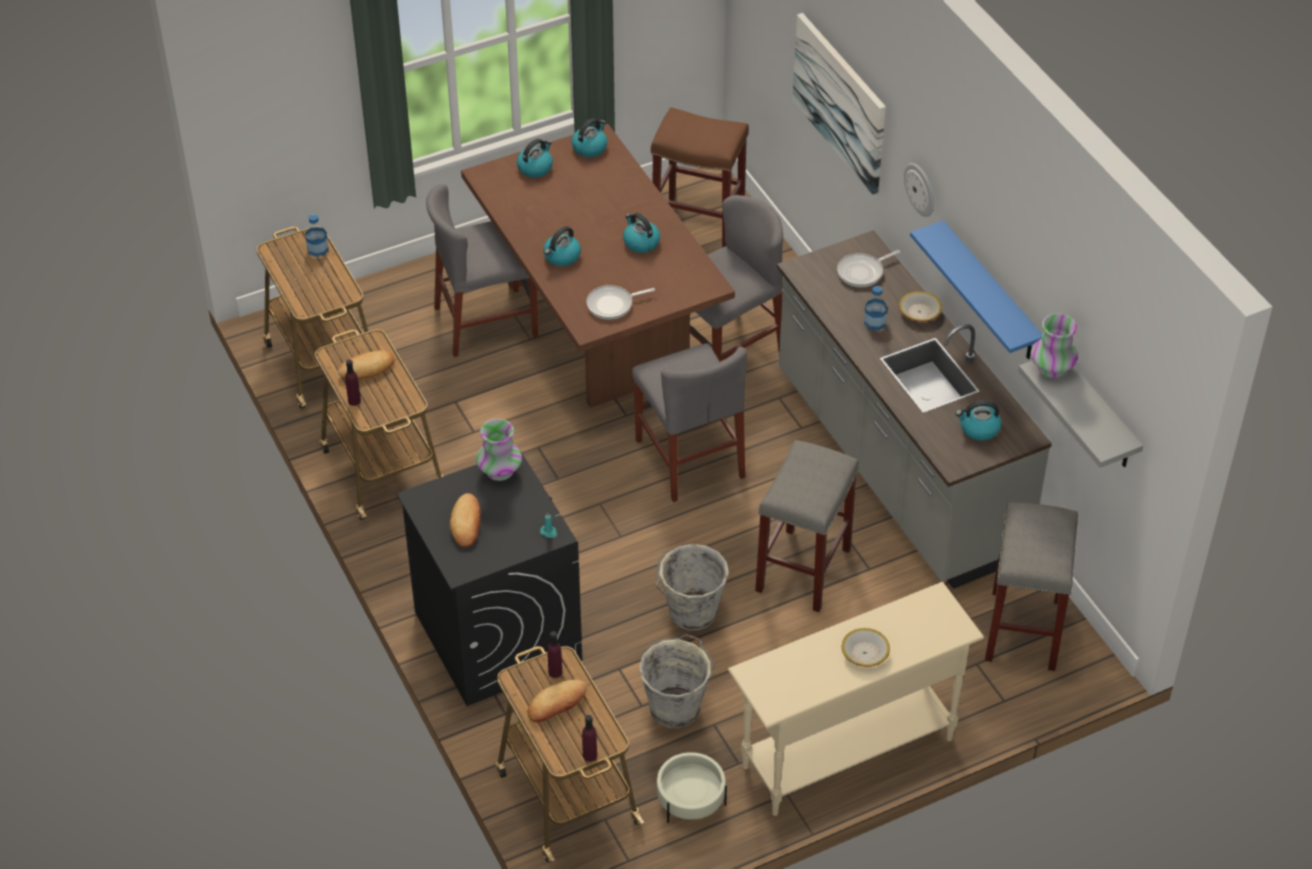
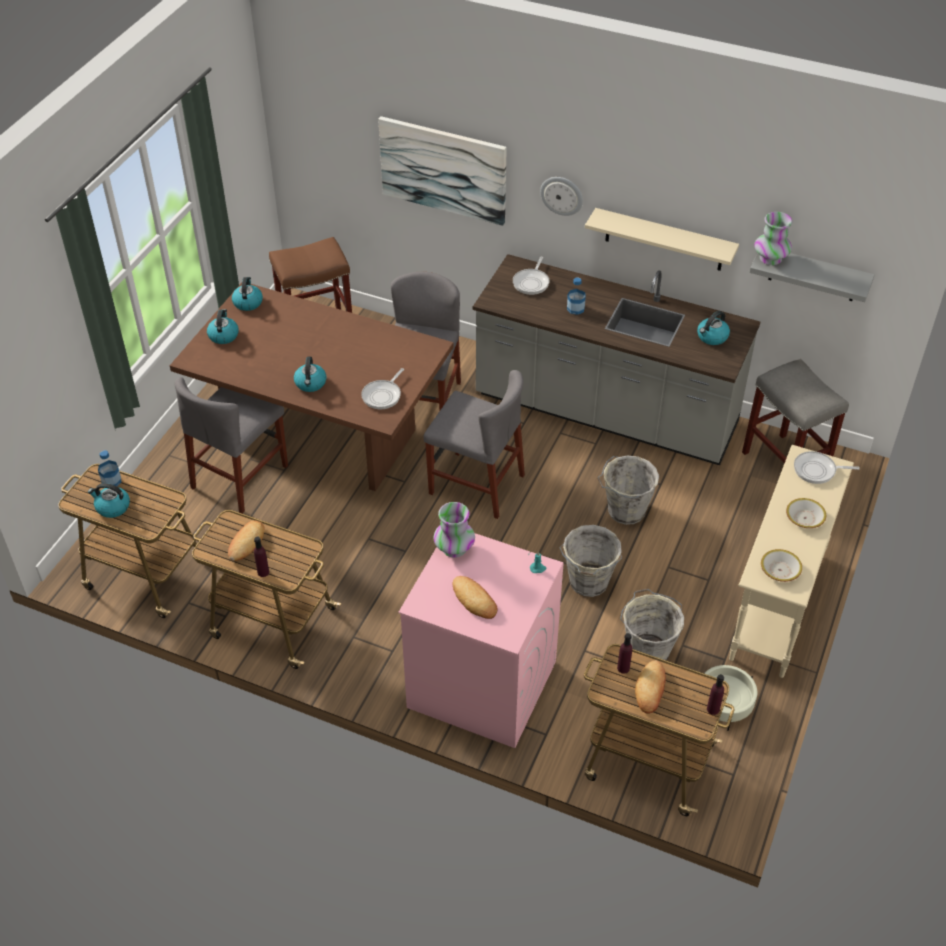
camera: 40 degrees left, 0 degrees up
(497, 635) = (481, 684): black washing machine -> pink washing machine
(640, 242) = (355, 345): kettle -> kettle (112, 507)
(803, 571) = (624, 511): grey stool -> grey bucket
(919, 312) = (594, 288): bowl -> bowl (779, 570)
(935, 620) = (817, 470): none -> frying pan
(990, 293) = (664, 240): blue shelf -> beige shelf

